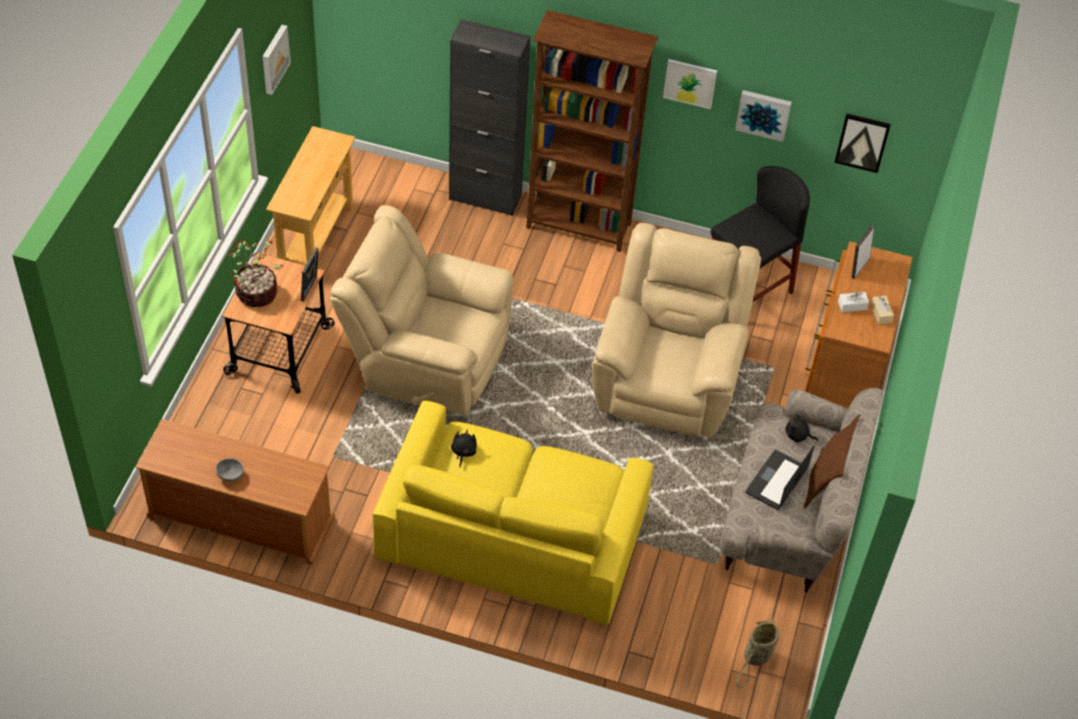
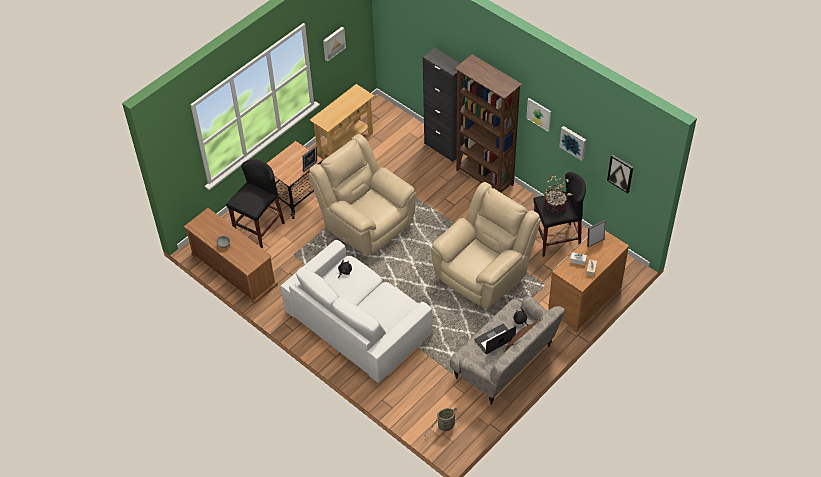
camera: 30 degrees right, 0 degrees up
(247, 431) = (259, 229): none -> black stool
(258, 293) = (284, 161): potted plant -> potted plant (555, 205)
(512, 533) = (358, 322): yellow sofa -> white sofa

